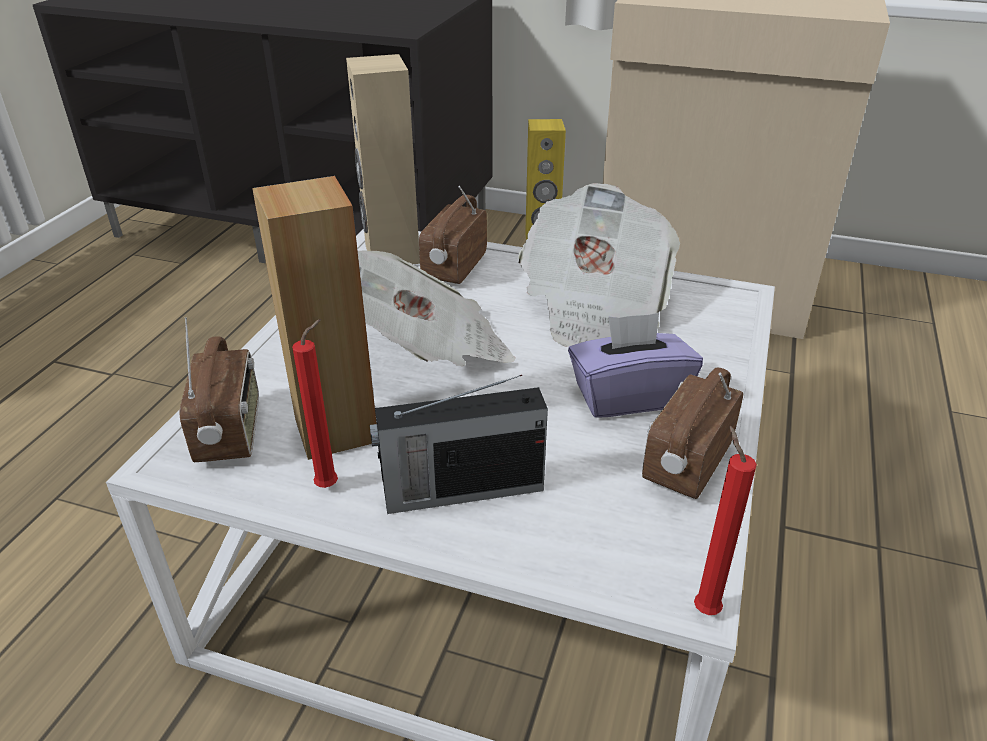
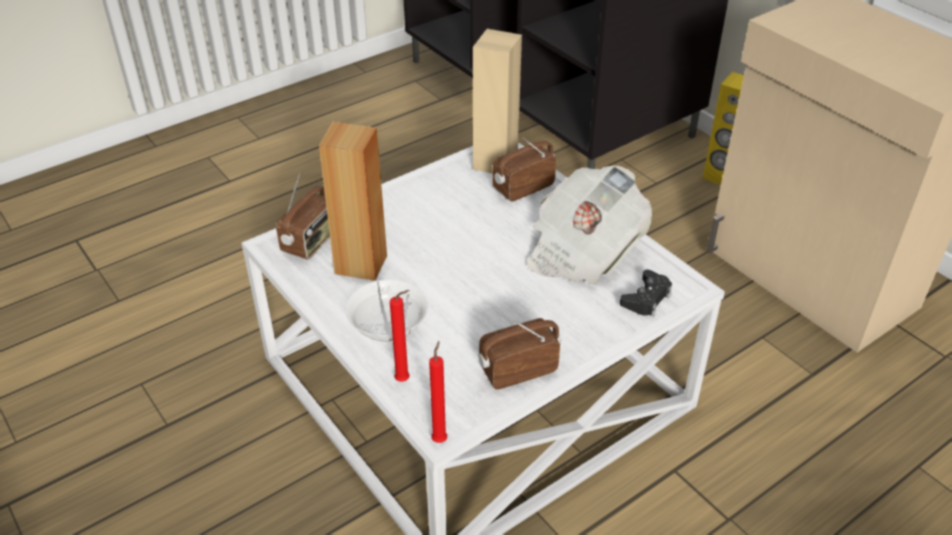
camera: 35 degrees right, 5 degrees up
(330, 485) = (333, 292): red candle -> red candle (405, 380)
(426, 349) = (451, 237): newspaper -> none
(460, 490) = (388, 325): radio -> bowl
(628, 396) = (533, 318): purple tissue box -> none
(717, 323) = (646, 298): none -> black game controller

